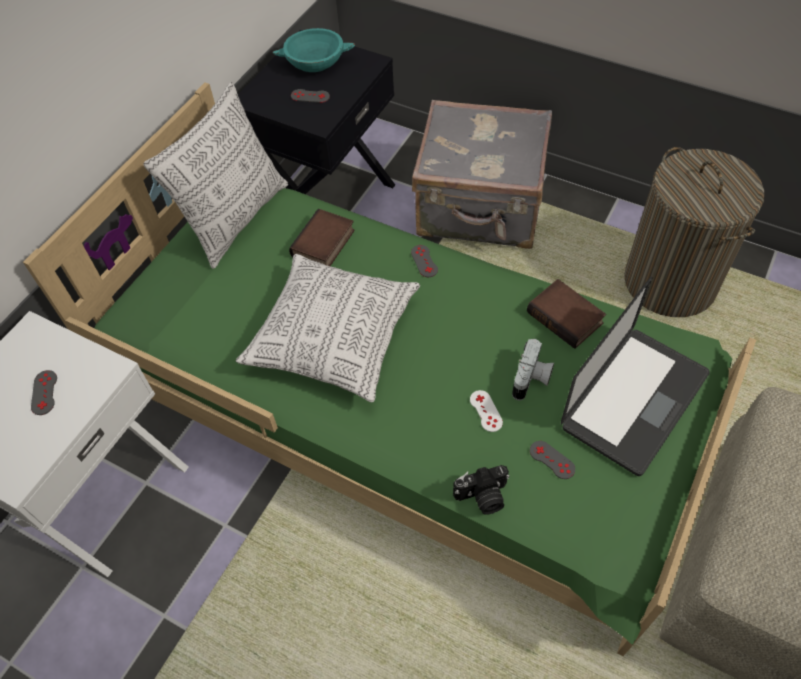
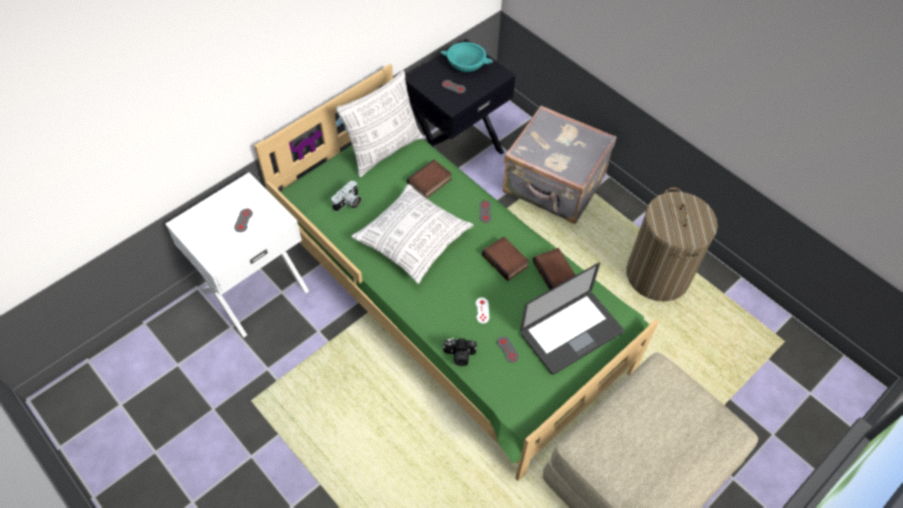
camera: 15 degrees right, 0 degrees up
(487, 323) = (506, 261): none -> book
(532, 379) = (517, 301): camera -> camera (348, 203)

